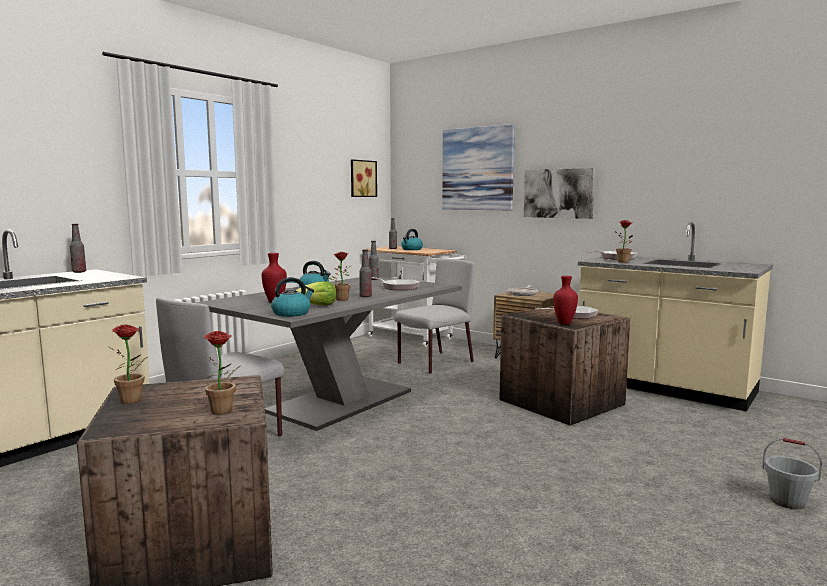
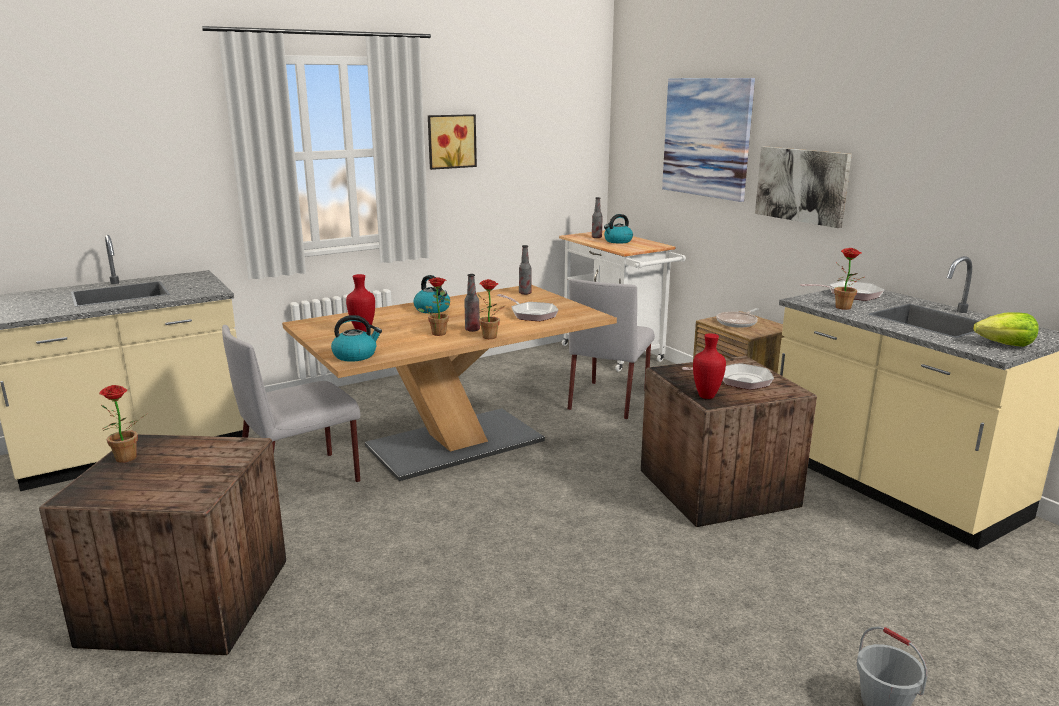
camera: 20 degrees right, 10 degrees up
(79, 272) = (187, 275): bottle -> none
(223, 412) = (184, 490): potted plant -> potted plant (490, 338)
(318, 305) = (399, 343): lettuce -> lettuce (1005, 345)
(341, 401) = (455, 443): grey dining table -> brown dining table
(362, 178) = (563, 143): picture -> picture (451, 141)
(435, 363) = (609, 399): grey chair -> grey chair turned 135 degrees clockwise

